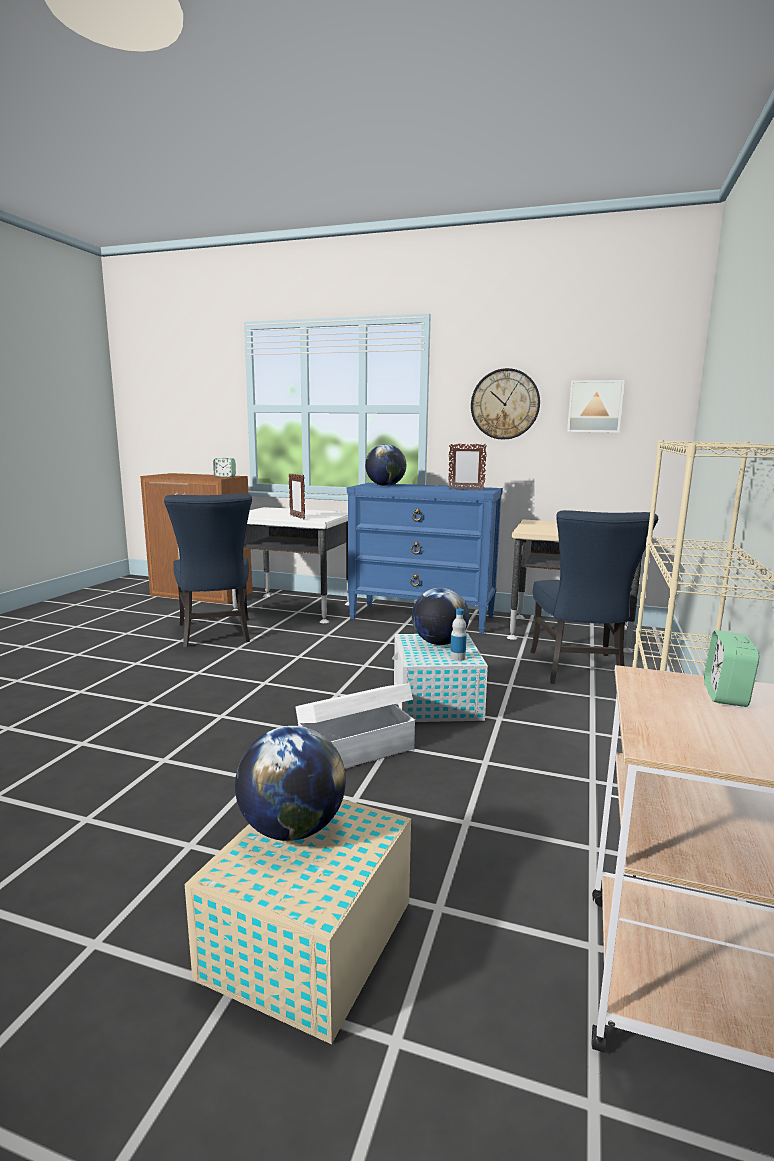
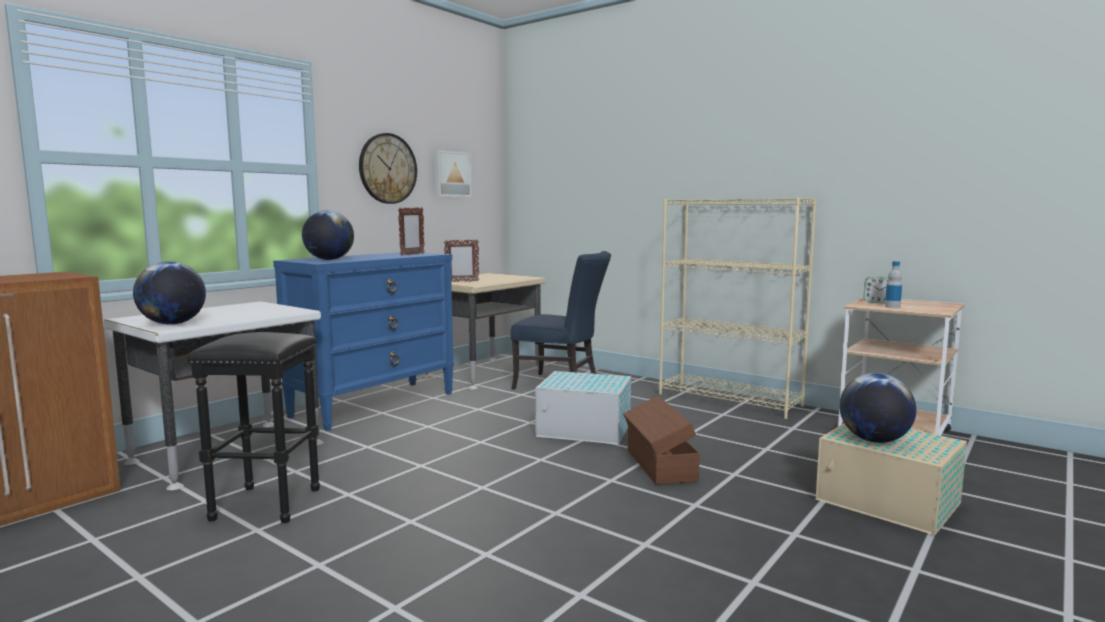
camera: 70 degrees left, 5 degrees down
(216, 634) = (267, 504): blue chair -> black stool
(225, 476) = (48, 275): alarm clock -> none
(297, 517) = (256, 314): picture frame -> picture frame (462, 281)
(355, 750) = (659, 465): white storage box -> brown storage box
(439, 643) = (573, 379): globe -> globe (173, 324)
(457, 657) = (610, 379): bottle -> bottle (892, 307)

